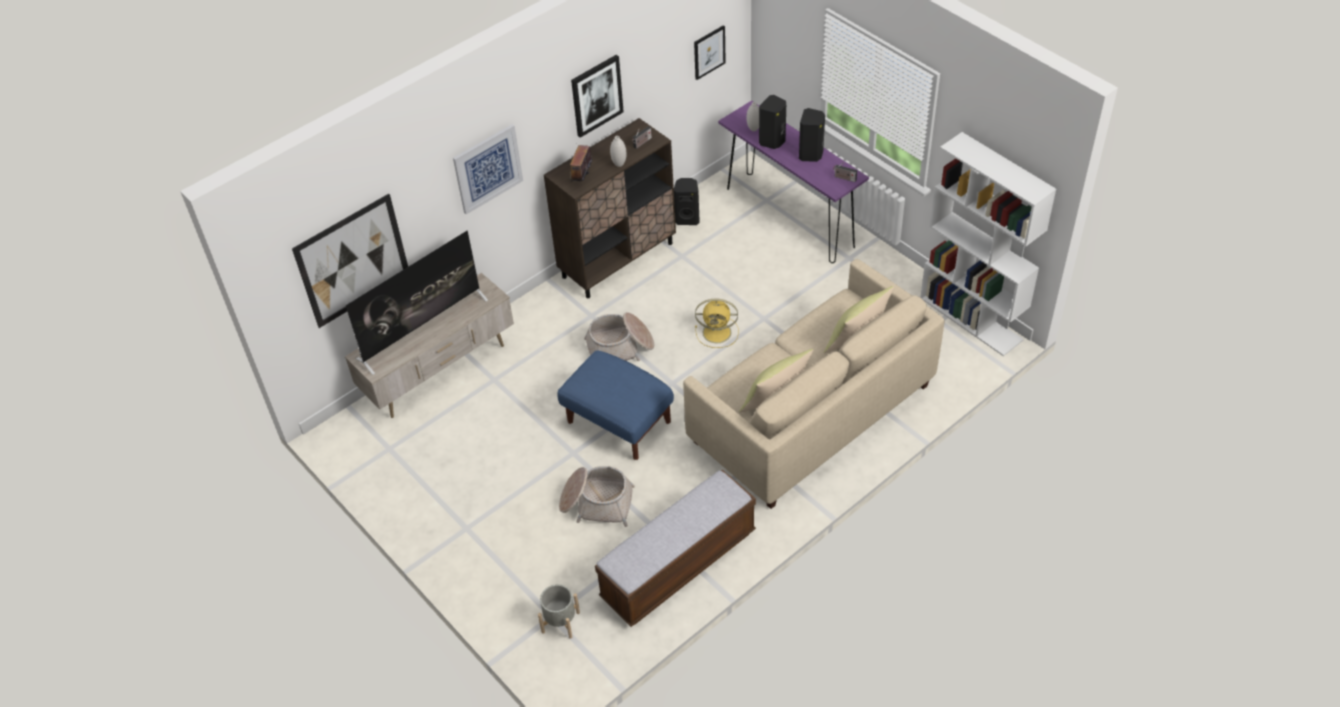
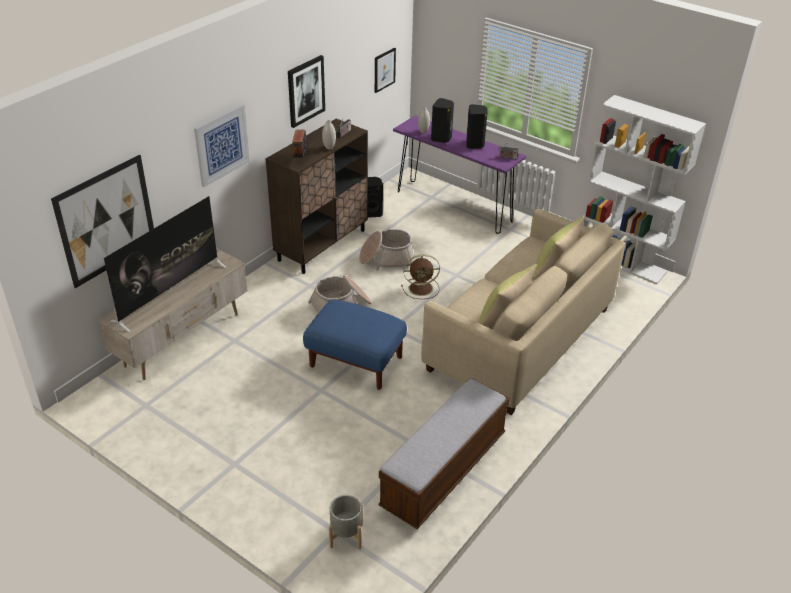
camera: 15 degrees left, 10 degrees down
(596, 503) = (353, 428): basket -> basket (386, 259)
(718, 332) = (422, 288): yellow fan -> brown fan

